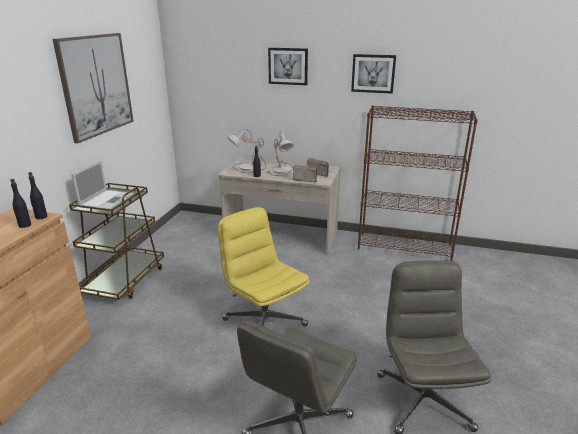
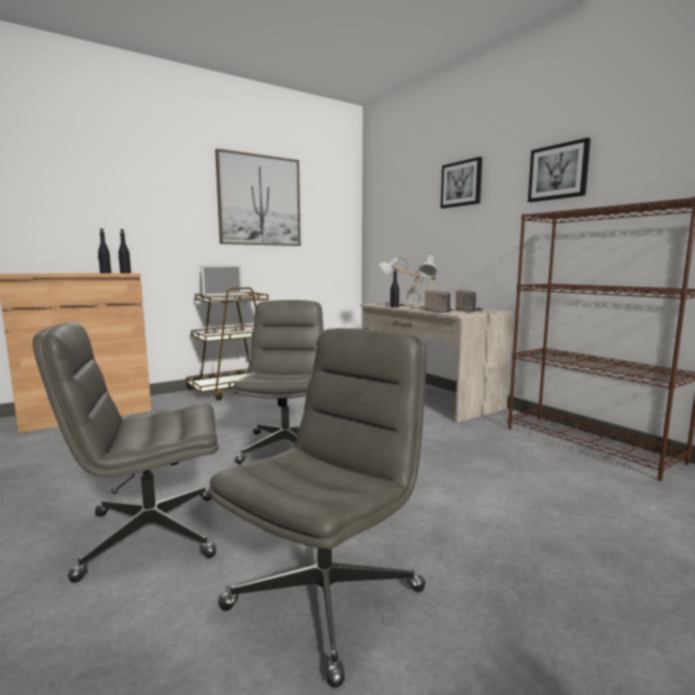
camera: 40 degrees right, 15 degrees down
(264, 322) = (285, 447): yellow office chair -> grey office chair

